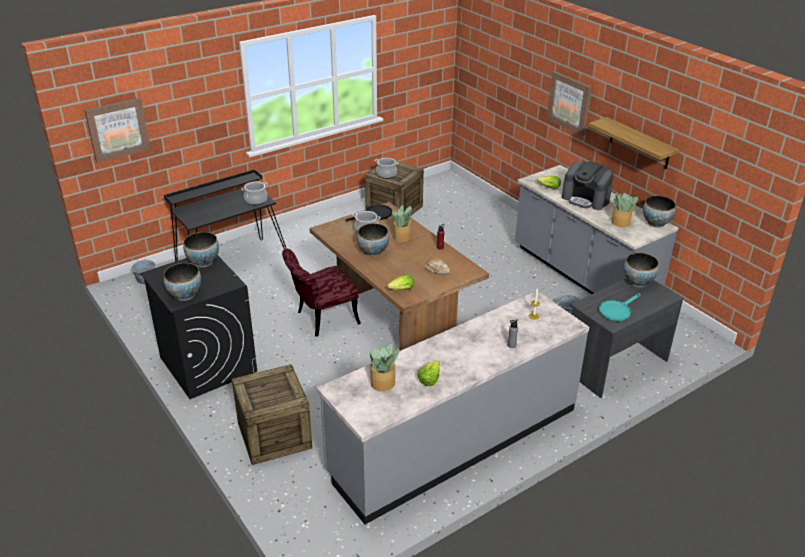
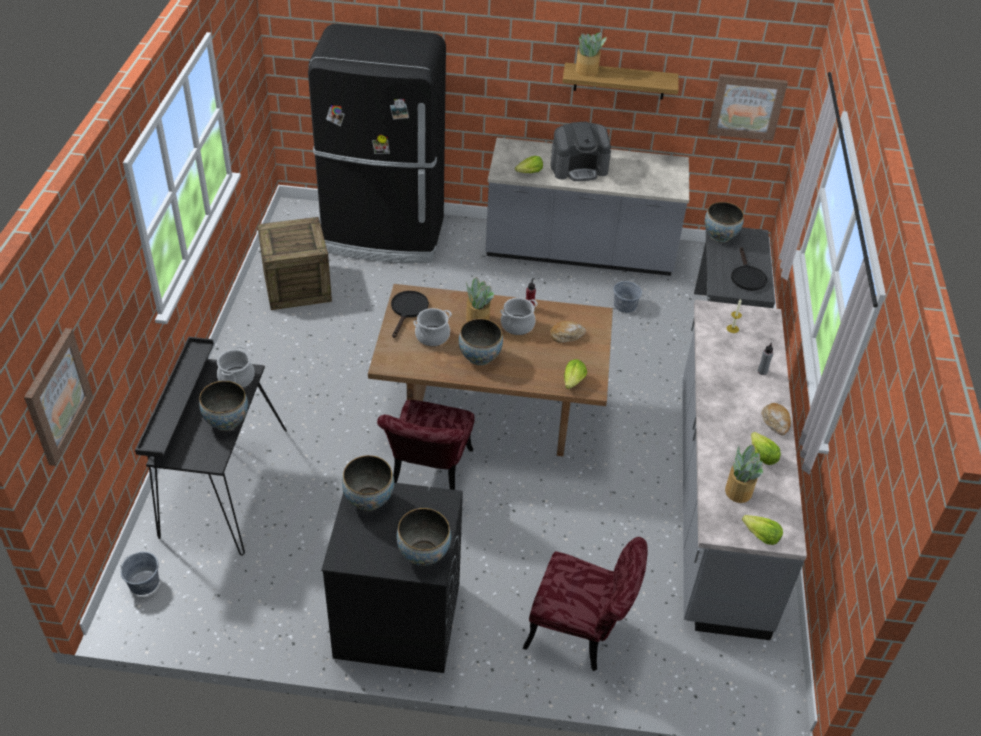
camera: 50 degrees left, 10 degrees up
(274, 435) = (581, 633): crate -> red chair
(353, 410) = (760, 536): none -> lettuce
(386, 174) = (289, 247): cooking pot -> cooking pot (517, 325)
(470, 371) = (775, 422): none -> bread
(475, 210) = (383, 235): none -> black fridge
(569, 102) = (499, 59): picture -> picture (746, 106)
(617, 310) = (747, 277): turquoise frying pan -> black frying pan
(620, 223) = (643, 179): potted plant -> potted plant (587, 71)
(656, 223) = (668, 163): bowl -> bowl (226, 421)

